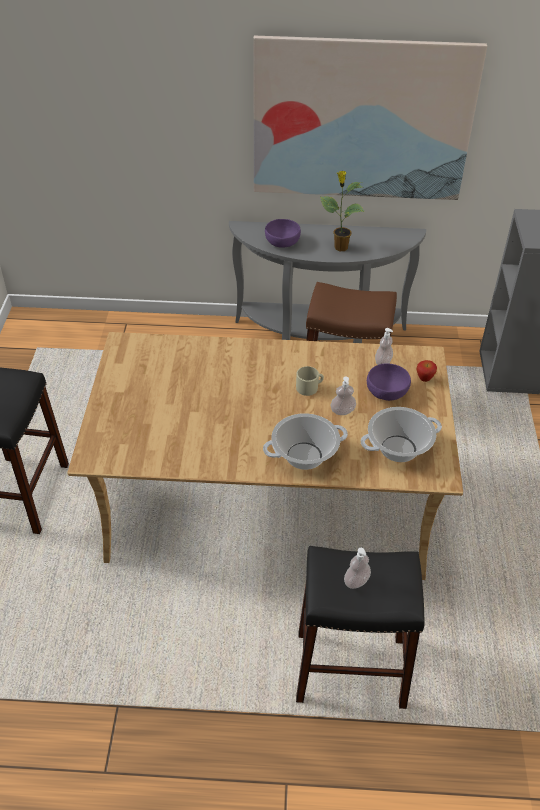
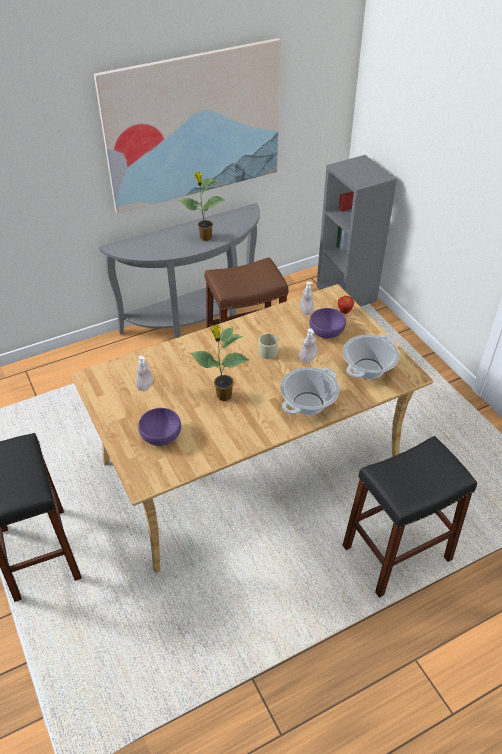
camera: 30 degrees left, 0 degrees up
(227, 411) = (223, 396): none -> potted plant
(282, 242) = (156, 249): purple bowl -> purple bowl (160, 435)
(356, 581) = (413, 477): soap dispenser -> soap dispenser (145, 386)

